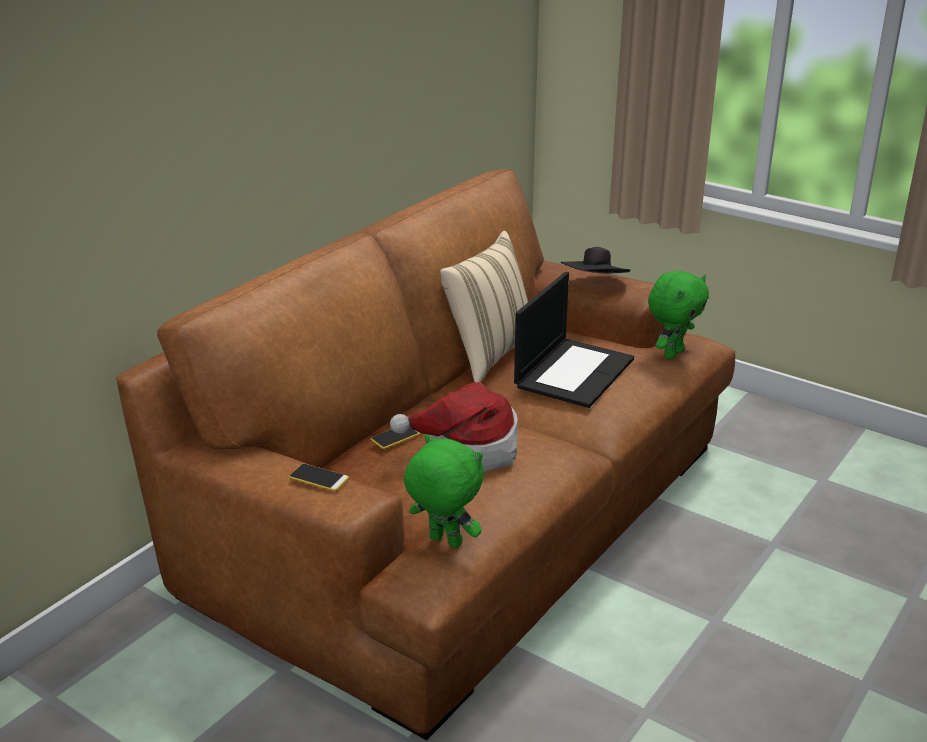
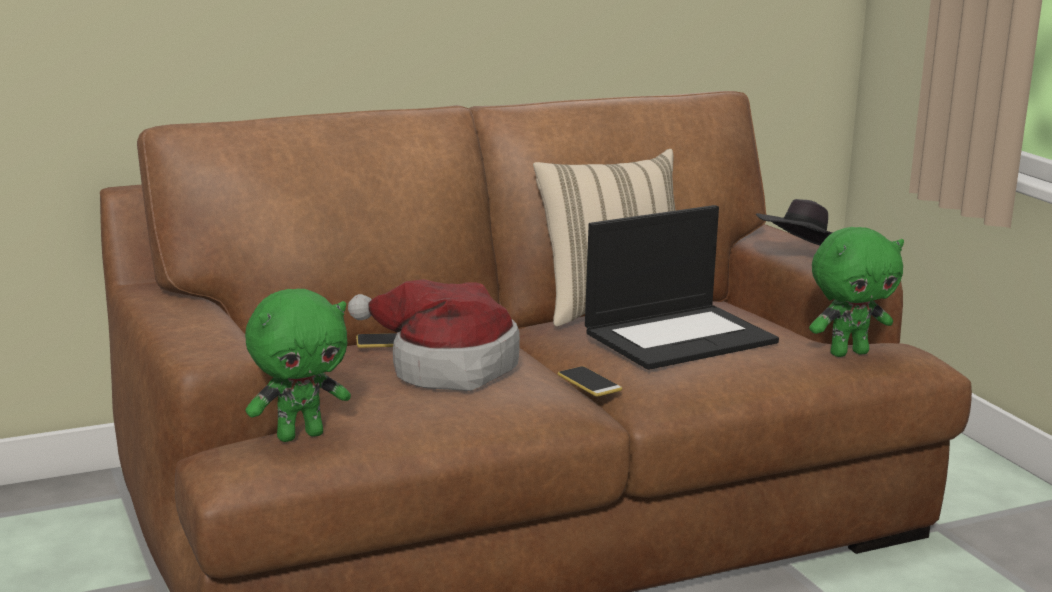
camera: 30 degrees right, 10 degrees down
(319, 478) = (212, 329): phone -> phone (589, 382)
(444, 542) = (300, 435): green plush toy -> green plush toy turned 90 degrees clockwise

